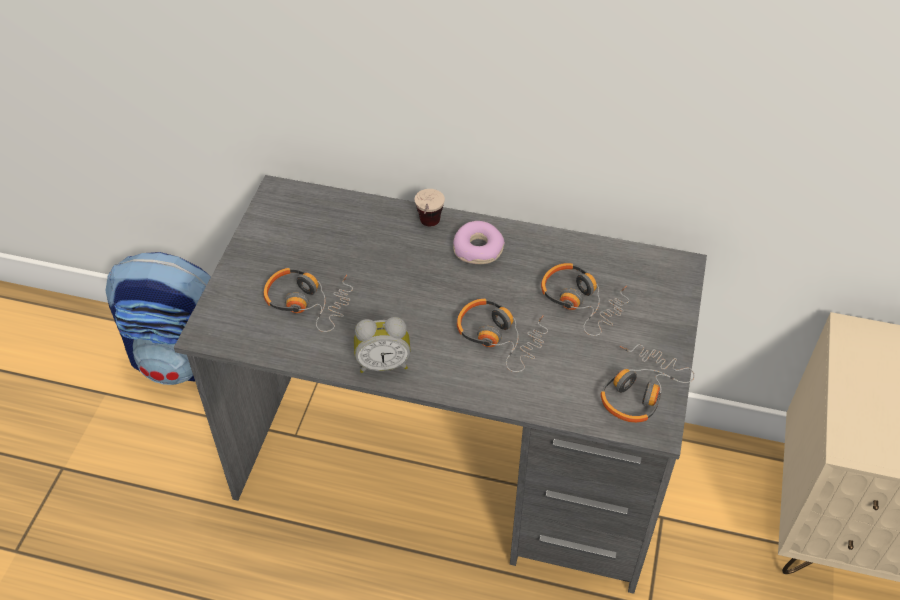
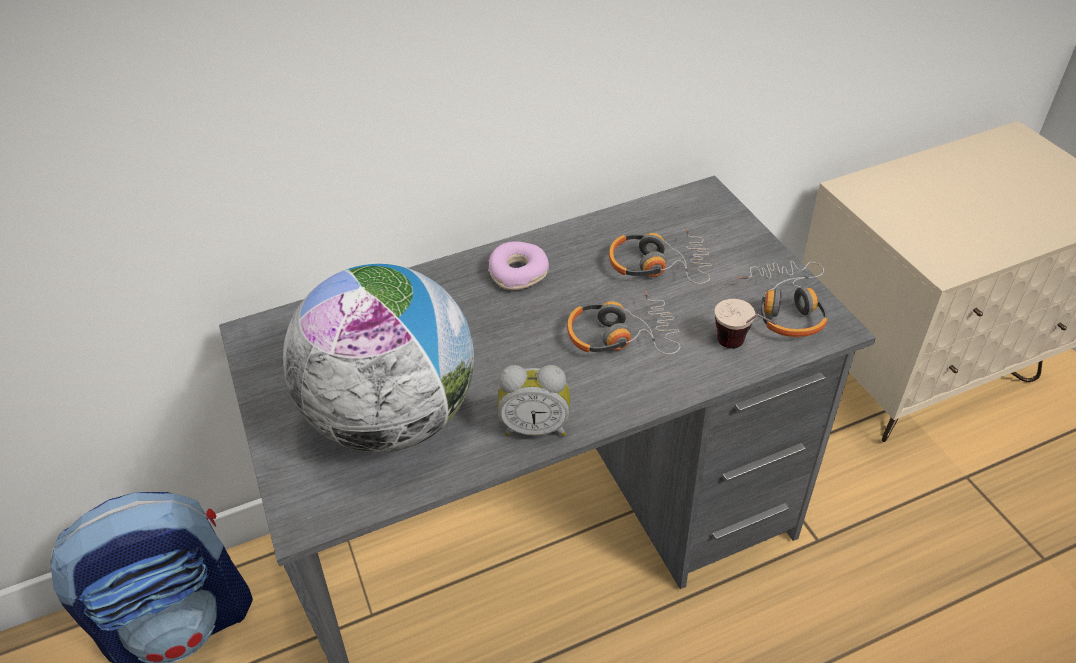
camera: 35 degrees left, 5 degrees down
(308, 302) = (395, 417): headphones -> globe
(383, 363) = (536, 426): alarm clock -> alarm clock turned 45 degrees clockwise
(428, 228) = (451, 281): cup -> cup (741, 349)

